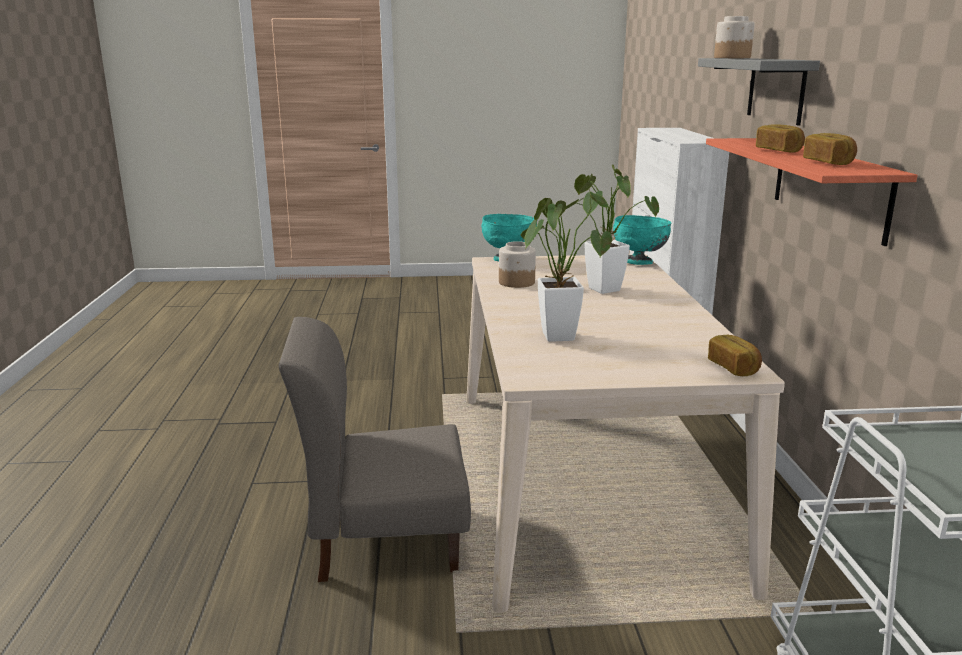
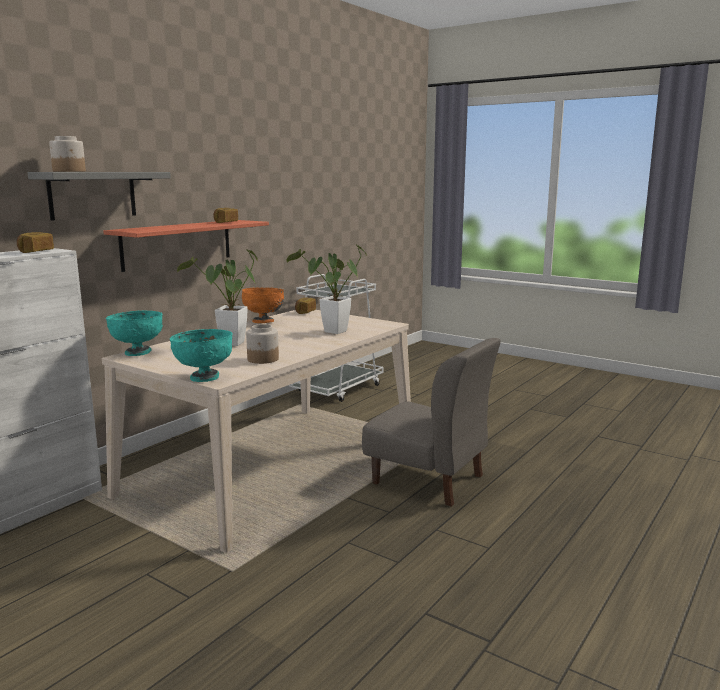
camera: 140 degrees left, 5 degrees down
(699, 328) = (264, 322): none -> orange bowl
(779, 151) = (189, 226): bread -> bread (35, 252)

